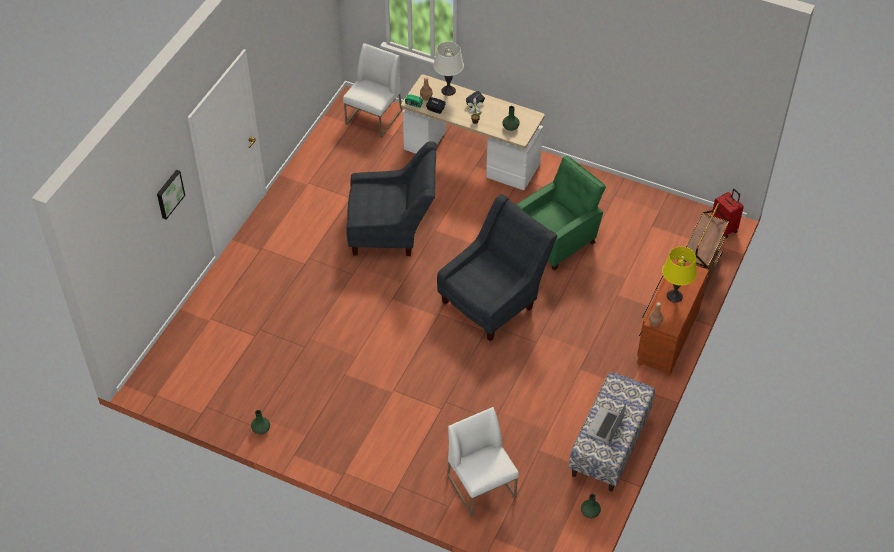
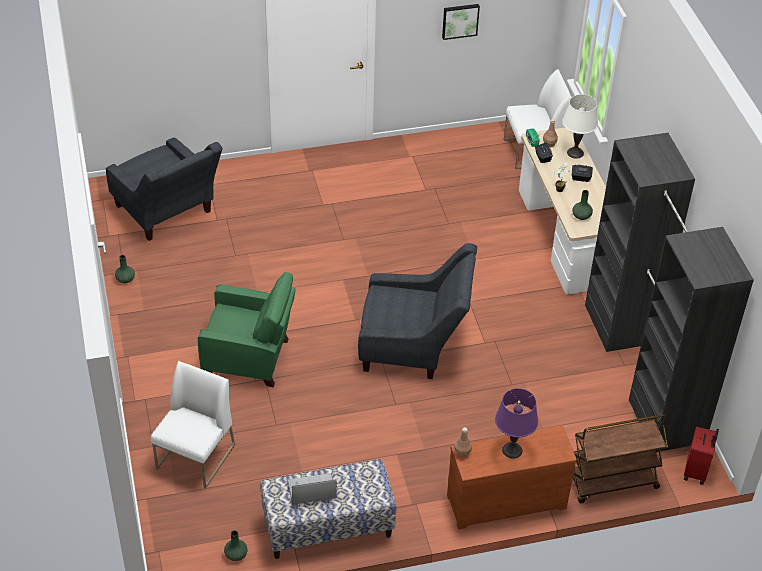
camera: 50 degrees right, 5 degrees down
(169, 194) = (213, 34): picture -> picture (460, 20)
(393, 231) = (418, 237): grey armchair -> grey armchair (168, 215)
(558, 239) = (535, 352): green armchair -> green armchair (250, 358)
(624, 198) = (643, 371): none -> black wardrobe
(674, 296) = (512, 450): yellow table lamp -> purple table lamp

